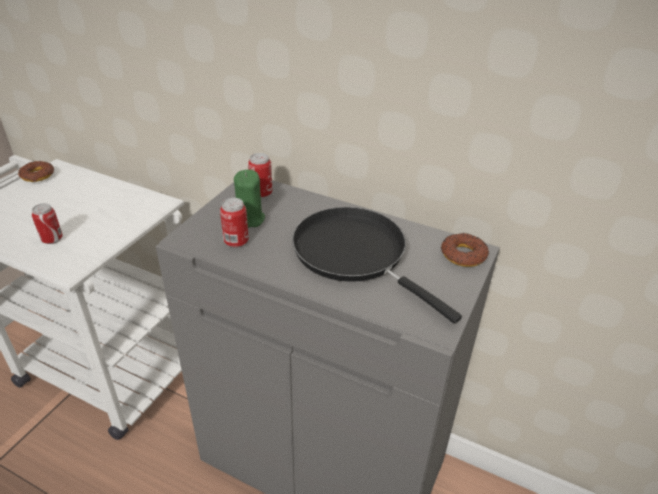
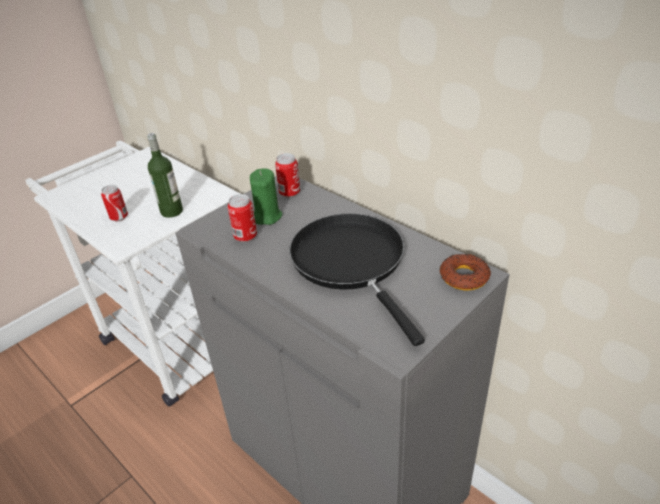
camera: 20 degrees right, 0 degrees up
(37, 175) = (129, 160): donut -> none
(113, 226) = (172, 211): none -> bottle

